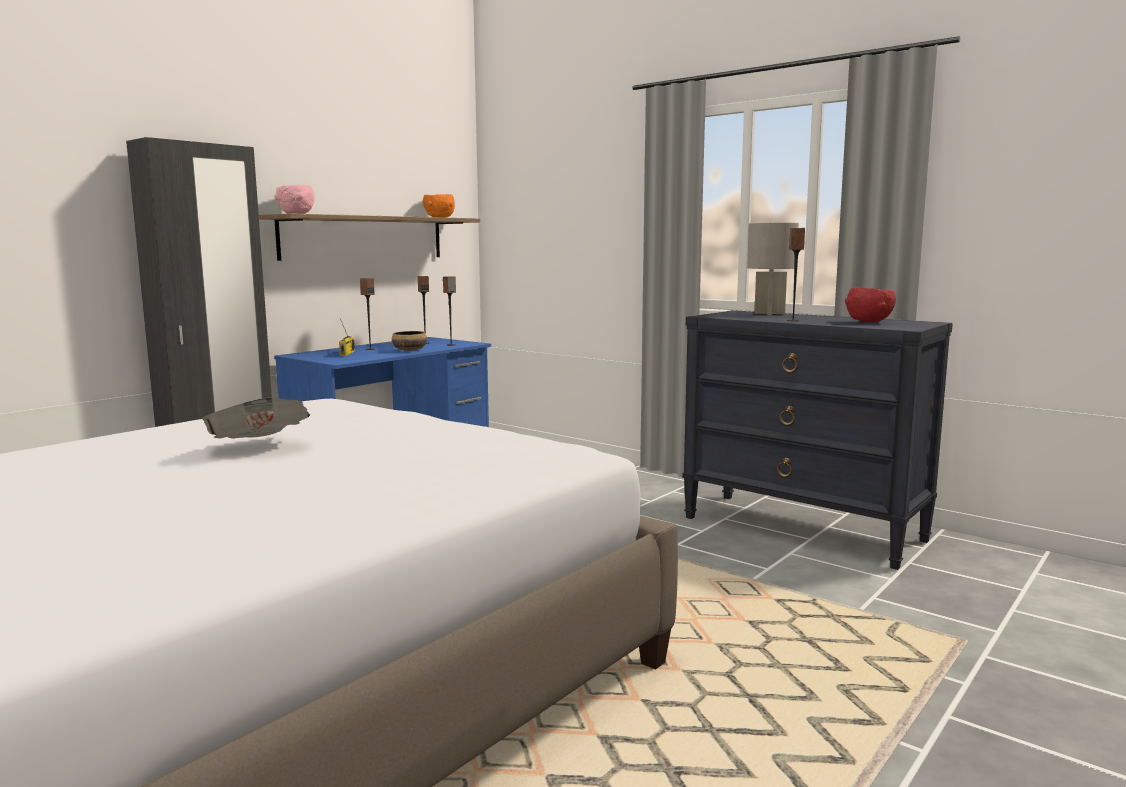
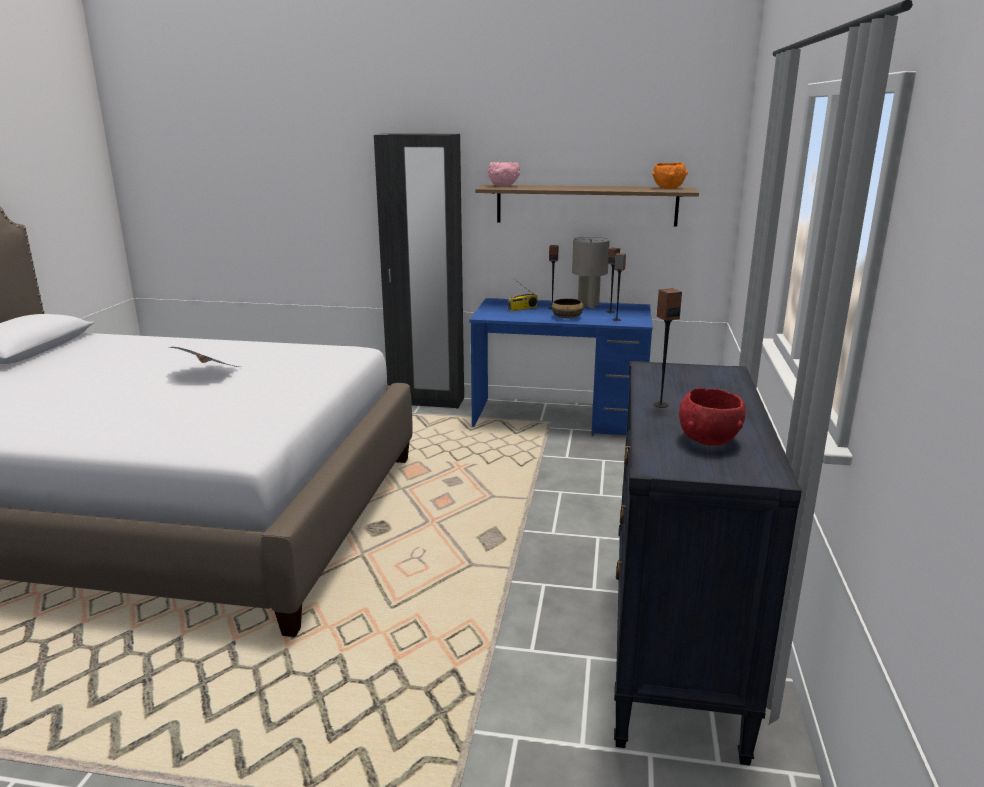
camera: 60 degrees right, 10 degrees up
(770, 313) = (730, 386): grey table lamp -> grey table lamp (588, 305)

